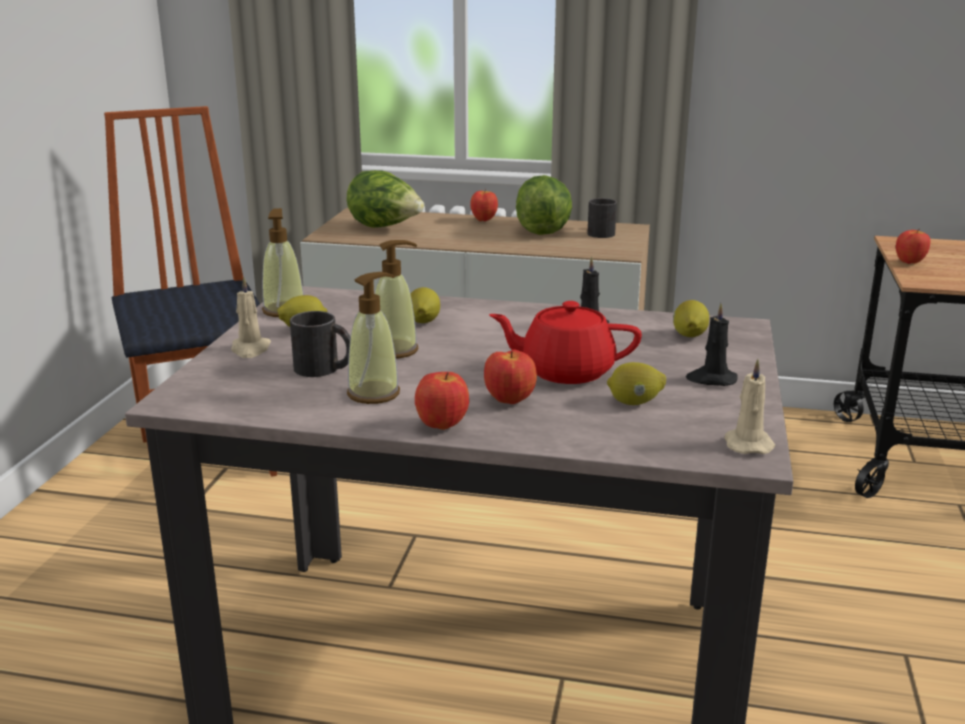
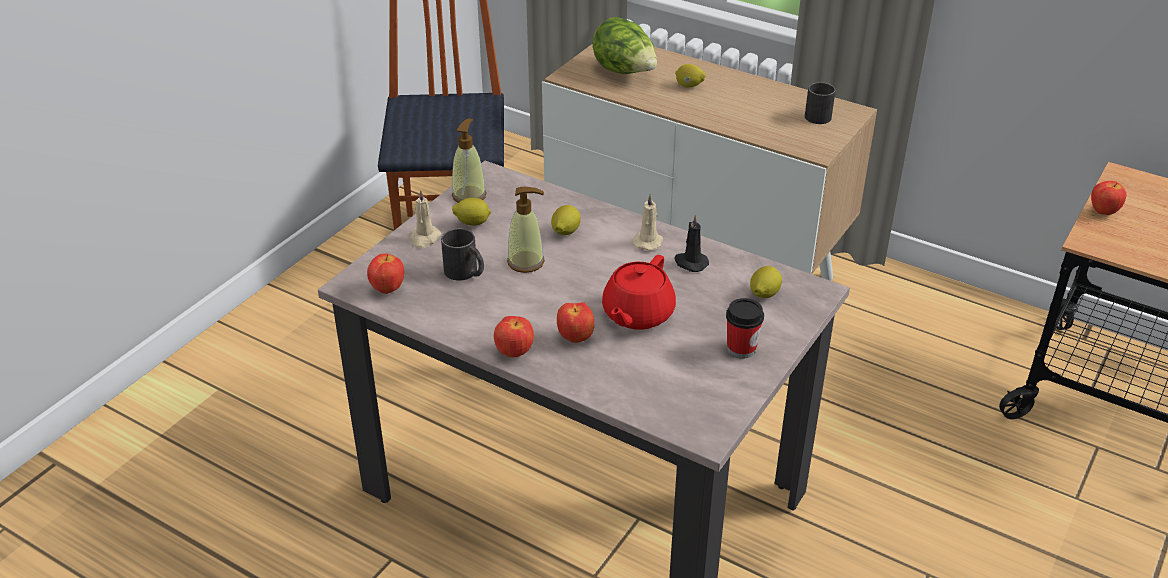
camera: 20 degrees right, 15 degrees up
(374, 393) = (486, 308): soap dispenser -> none
(483, 220) = (720, 76): apple -> apple (387, 289)
(543, 230) = (766, 101): lettuce -> none
(565, 371) = (637, 314): red teapot -> red teapot turned 90 degrees counterclockwise
(634, 403) = (664, 361): lemon -> lemon (689, 86)
(711, 379) = (741, 349): black candle -> cup
(747, 443) = (714, 421): beige candle -> beige candle (648, 241)

